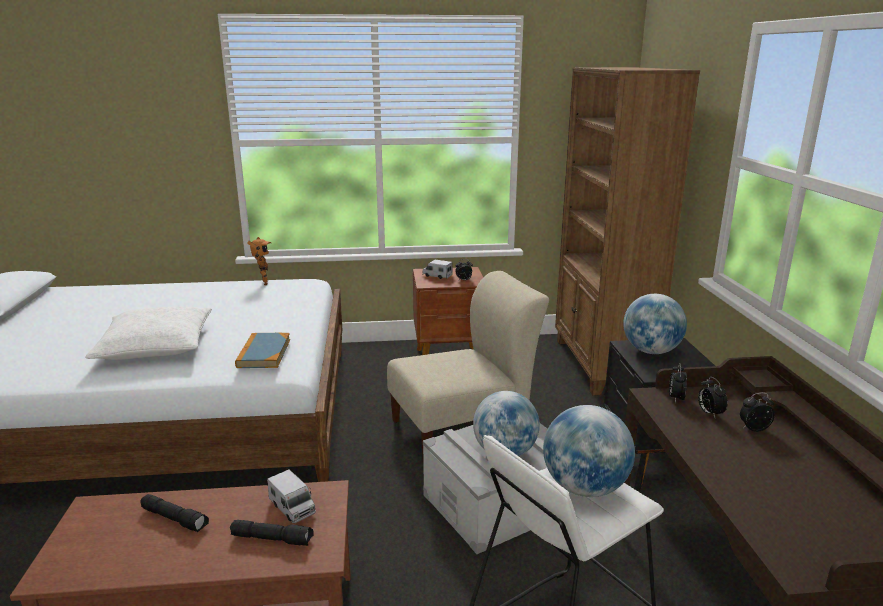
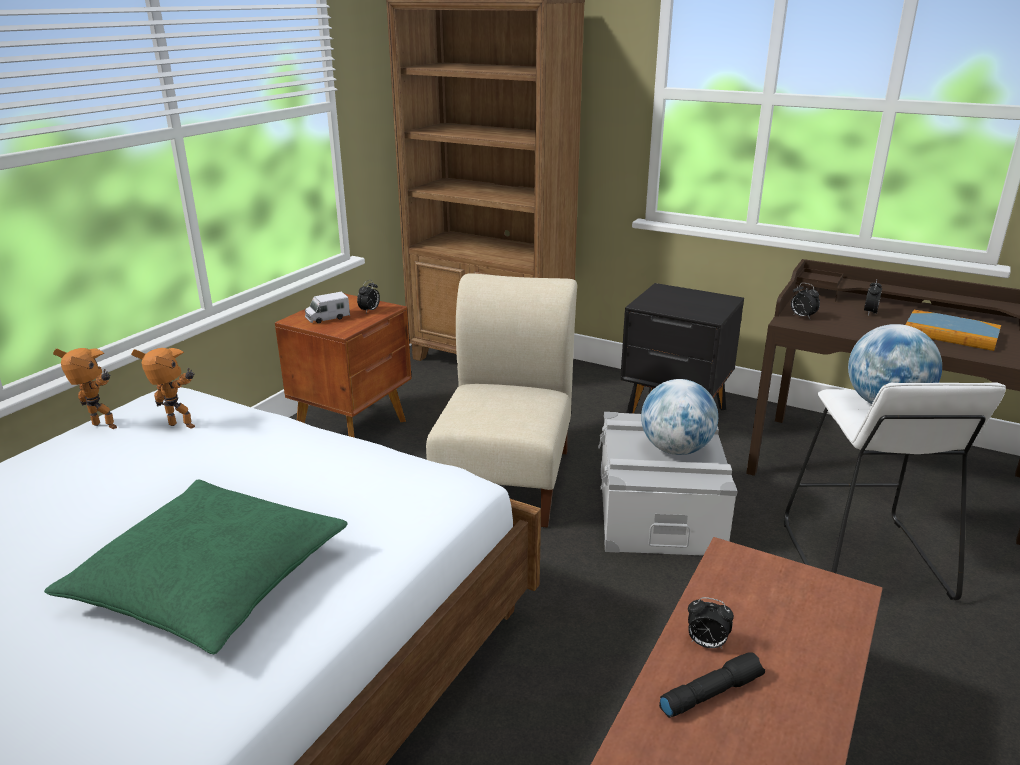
camera: 55 degrees left, 5 degrees up
(156, 346) = (210, 580): white pillow -> green pillow
(264, 353) = (397, 486): book -> book (950, 334)
(273, 538) = (801, 619): black flashlight -> none
(277, 294) = (179, 428): none -> toy robot
(292, 508) = (746, 589): toy truck -> none
(651, 351) = (667, 301): globe -> none
(709, 413) = (835, 316): alarm clock -> alarm clock (706, 644)

